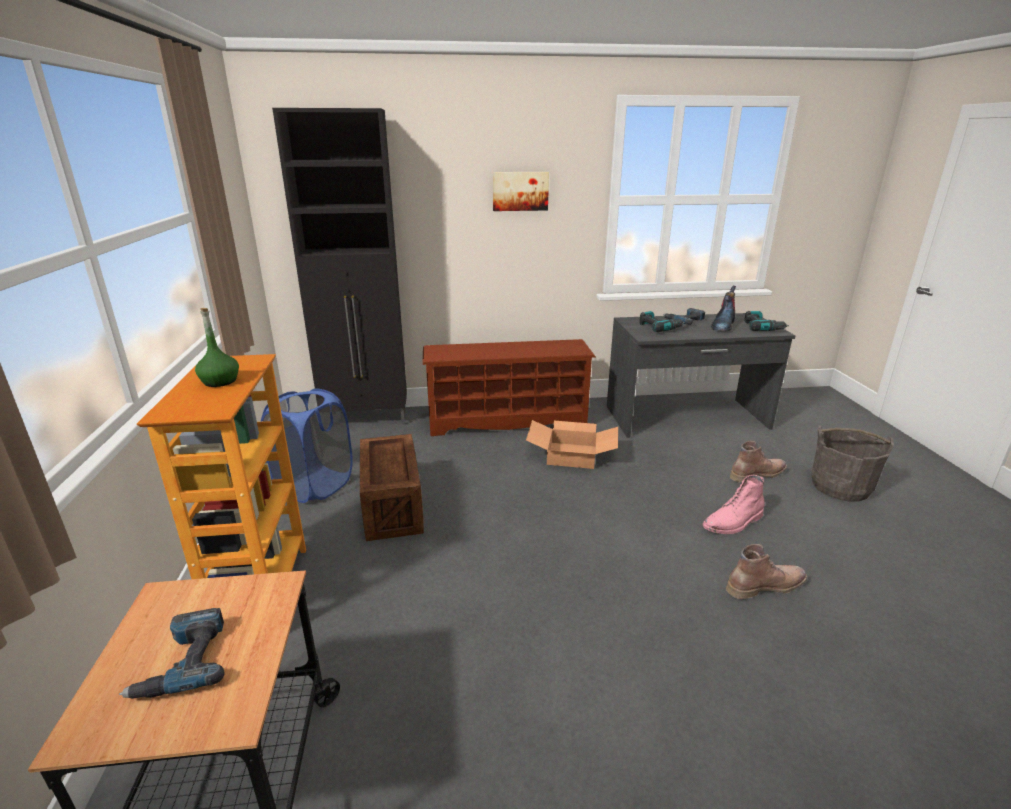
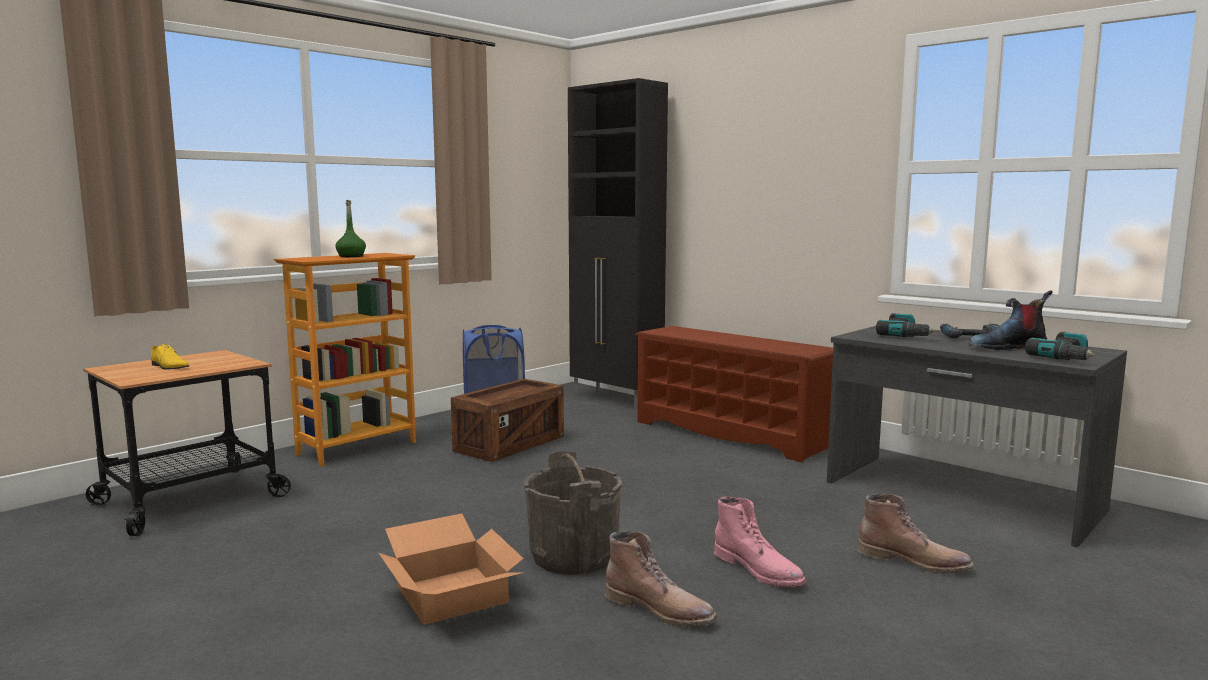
camera: 50 degrees right, 15 degrees down
(183, 662) = (168, 366): power drill -> yellow shoe
(520, 191) = (790, 158): picture -> none
(572, 455) = (729, 471): cardboard box -> cardboard box (454, 594)
(733, 523) = (759, 570): pink boot -> pink boot turned 150 degrees counterclockwise
(840, 487) = (1017, 620): grey bucket -> grey bucket (574, 556)

